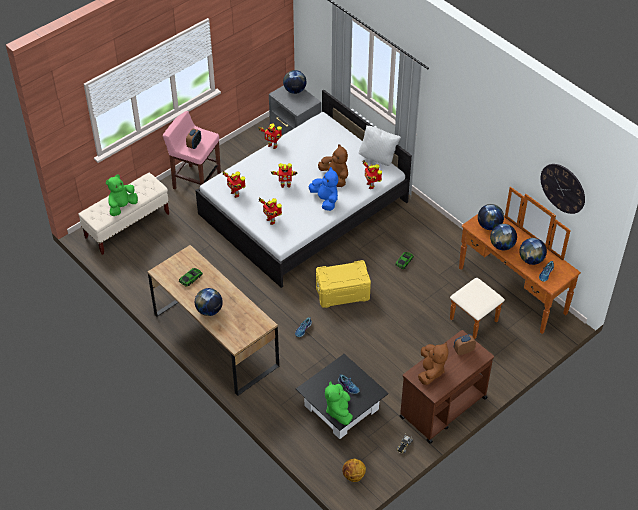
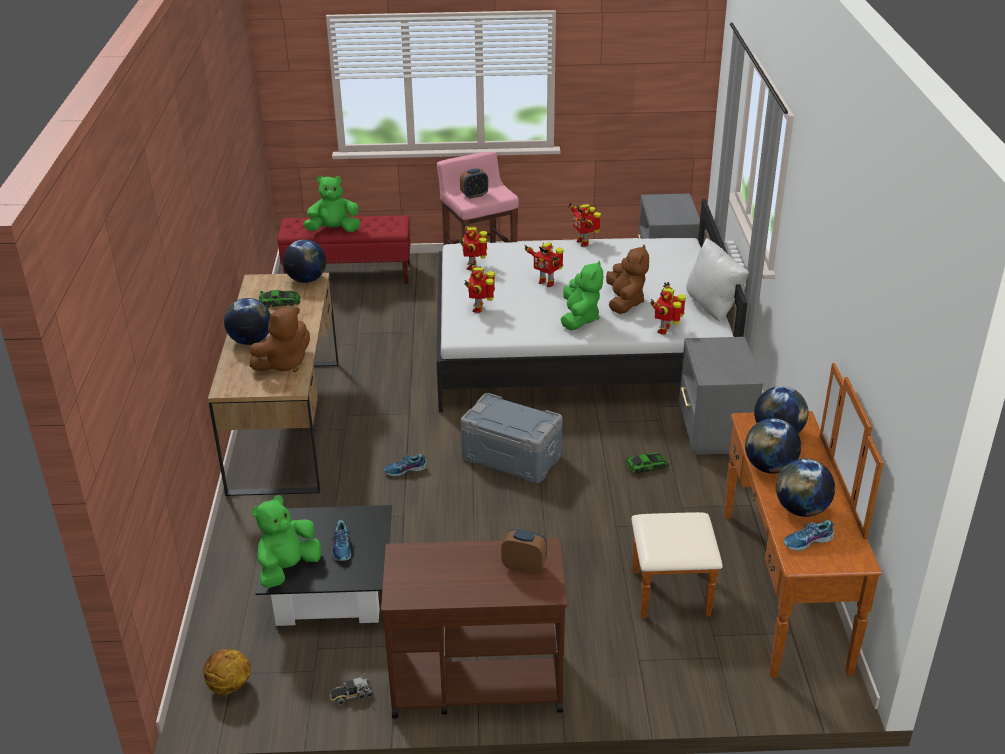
camera: 40 degrees right, 15 degrees down
(127, 225) = (349, 275): beige bench -> red bench
(294, 90) = (679, 203): globe -> globe (306, 280)
(325, 200) = (579, 318): blue plush toy -> green plush toy
(342, 292) = (512, 457): yellow storage box -> grey storage box
(414, 225) = (713, 433): none -> grey nightstand
(431, 371) = (434, 564): brown plush toy -> brown plush toy (284, 364)
(563, 188) = (891, 358): wall clock -> none

